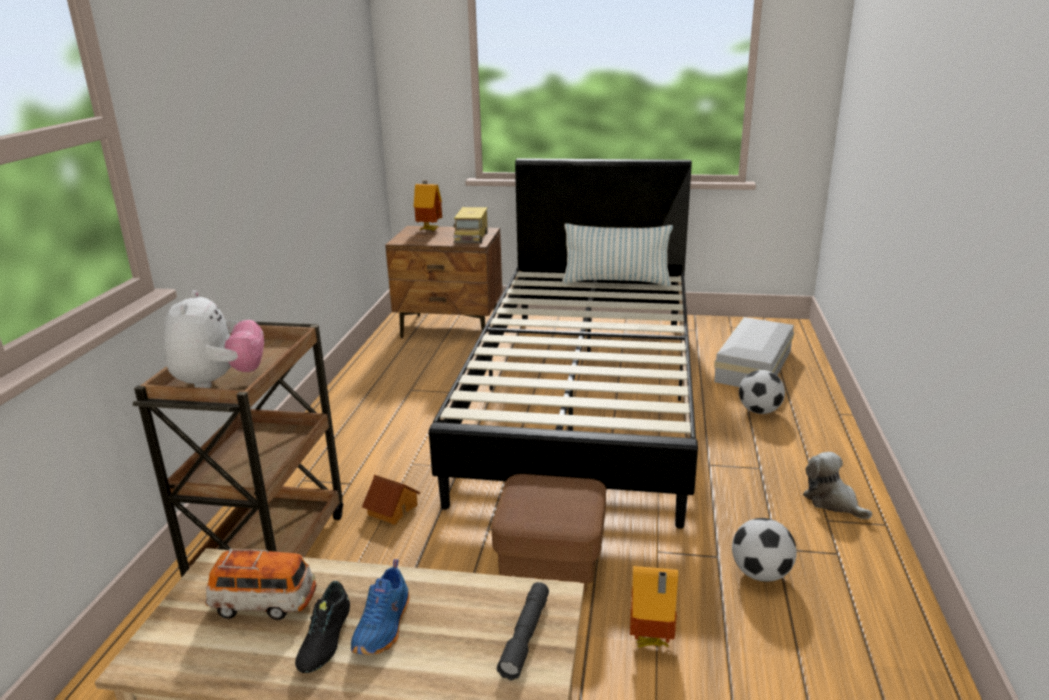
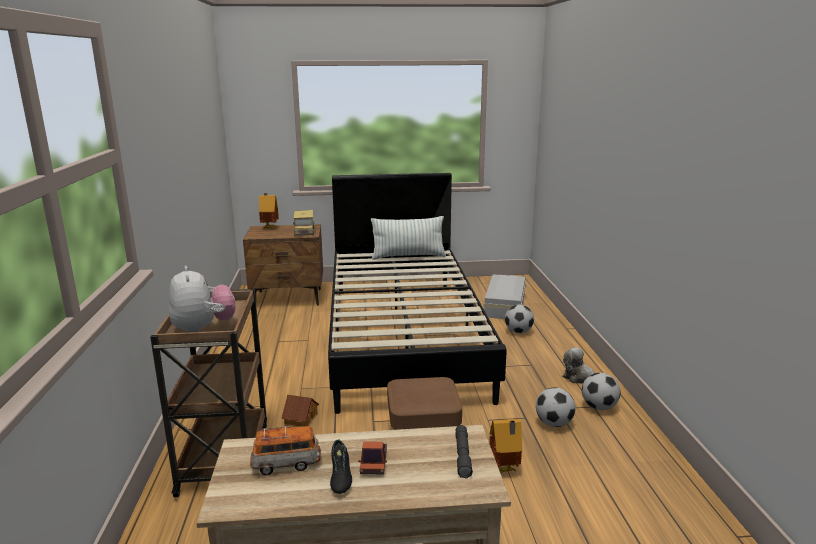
camera: 15 degrees left, 5 degrees down
(384, 626) = (373, 464): blue shoe -> toy truck
(846, 556) = (599, 407): none -> football

